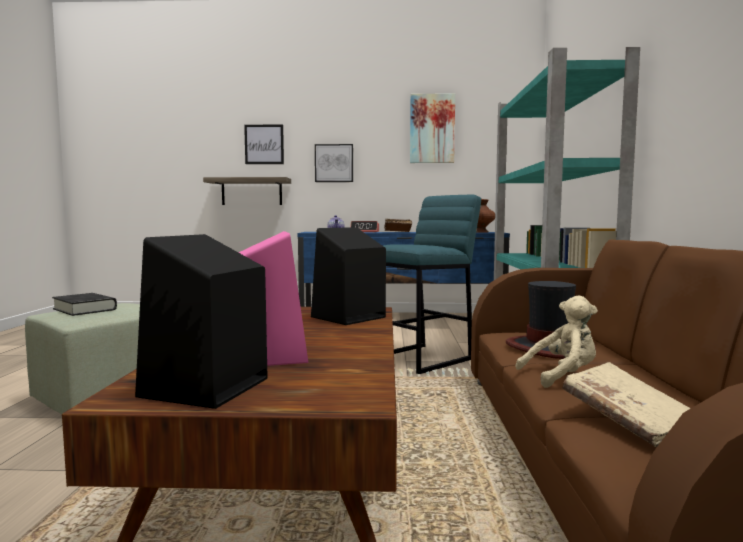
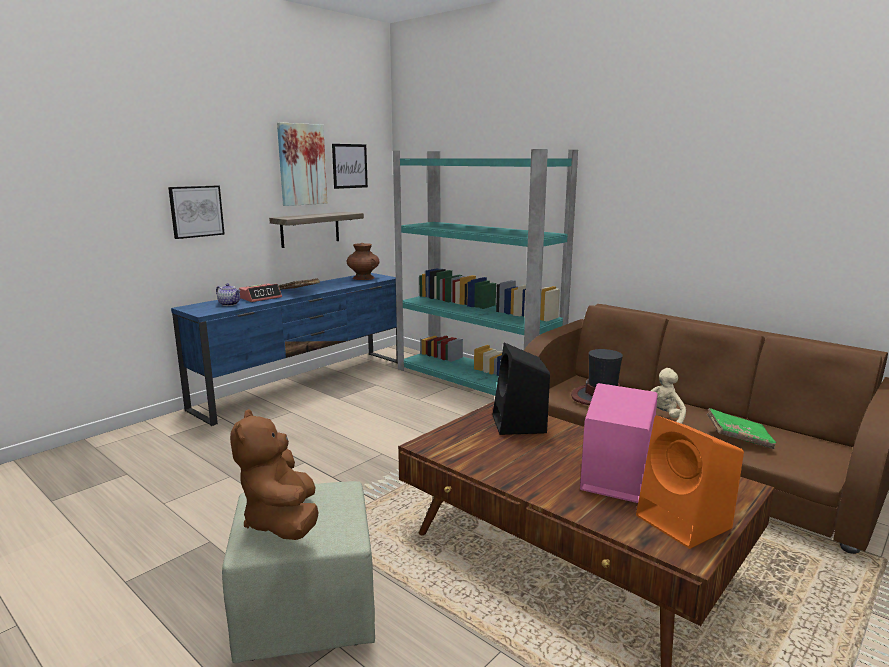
camera: 50 degrees left, 10 degrees up
(85, 309) = (282, 521): black book -> brown plush toy
(204, 389) = (685, 523): black speaker -> orange speaker
(251, 192) = (80, 262): shelf -> shelf (310, 229)
(264, 144) = (91, 189): picture -> picture (349, 166)
(423, 358) = (435, 427): turquoise stool -> none
(628, 420) = (738, 438): beige book -> green book

